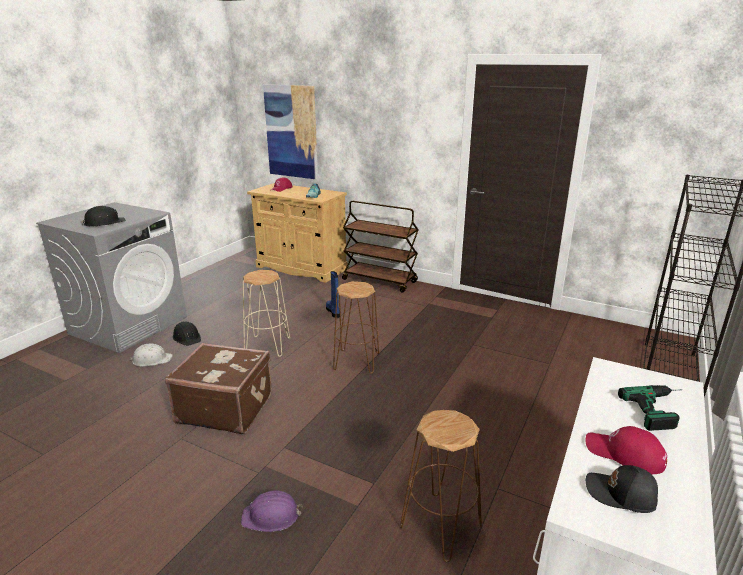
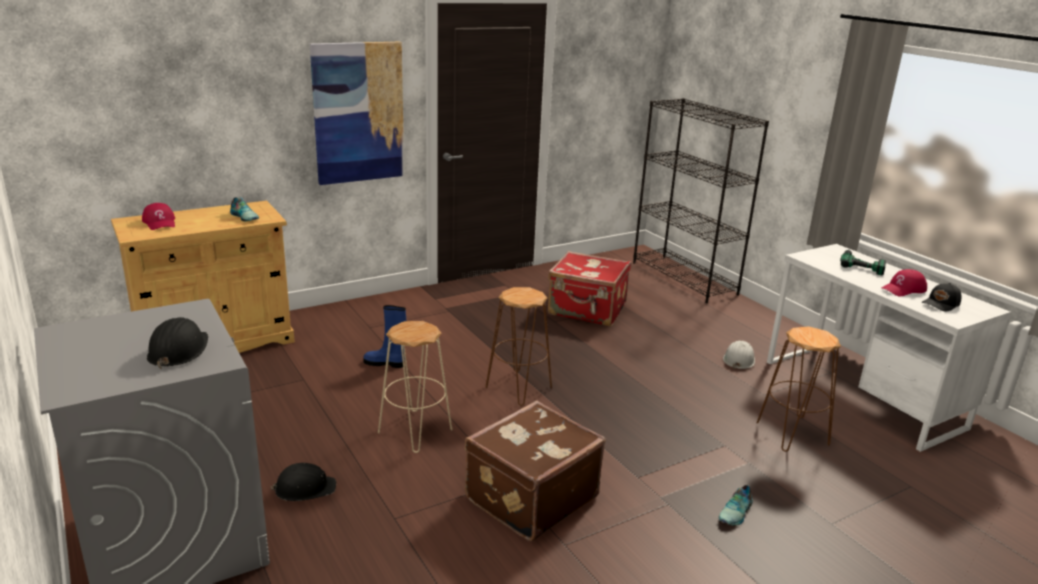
camera: 60 degrees left, 0 degrees up
(152, 360) = (334, 534): white hard hat -> white hard hat (739, 359)
(271, 516) = (736, 513): purple hard hat -> shoe
(292, 132) = (139, 122): picture -> picture (358, 113)
(380, 281) = (348, 311): brown cart -> none
(513, 351) = (587, 311): none -> red suitcase

